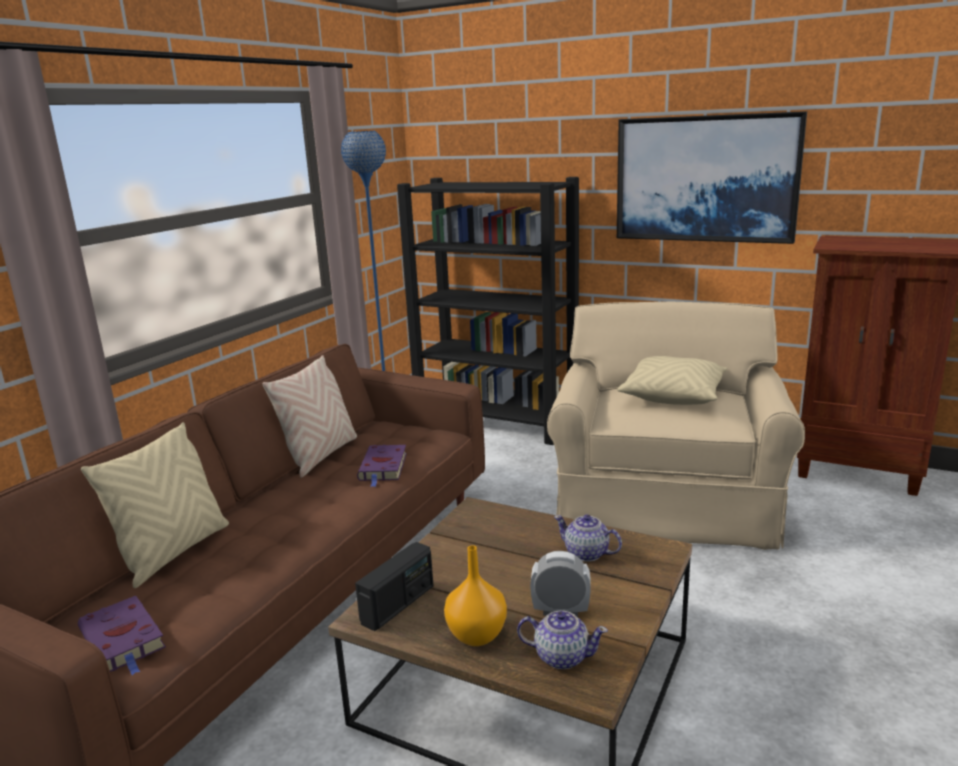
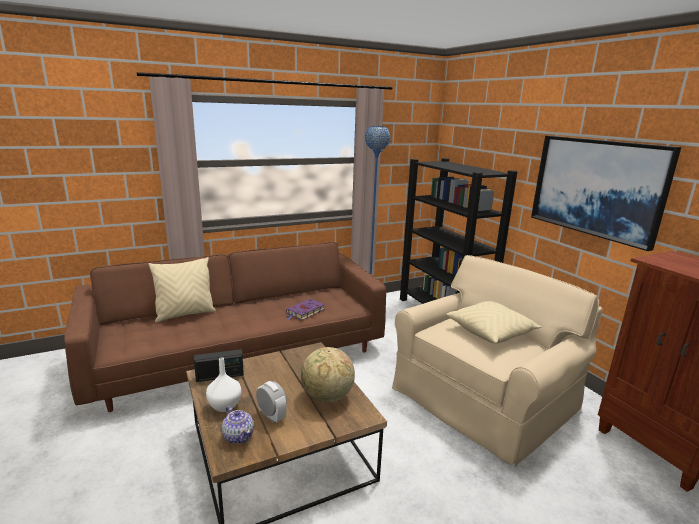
camera: 35 degrees right, 0 degrees up
(124, 640) = (124, 340): purple book -> none
(320, 455) = (291, 295): beige pillow -> none
(475, 634) = (225, 405): orange vase -> white vase
(587, 553) = (327, 397): teapot -> globe

